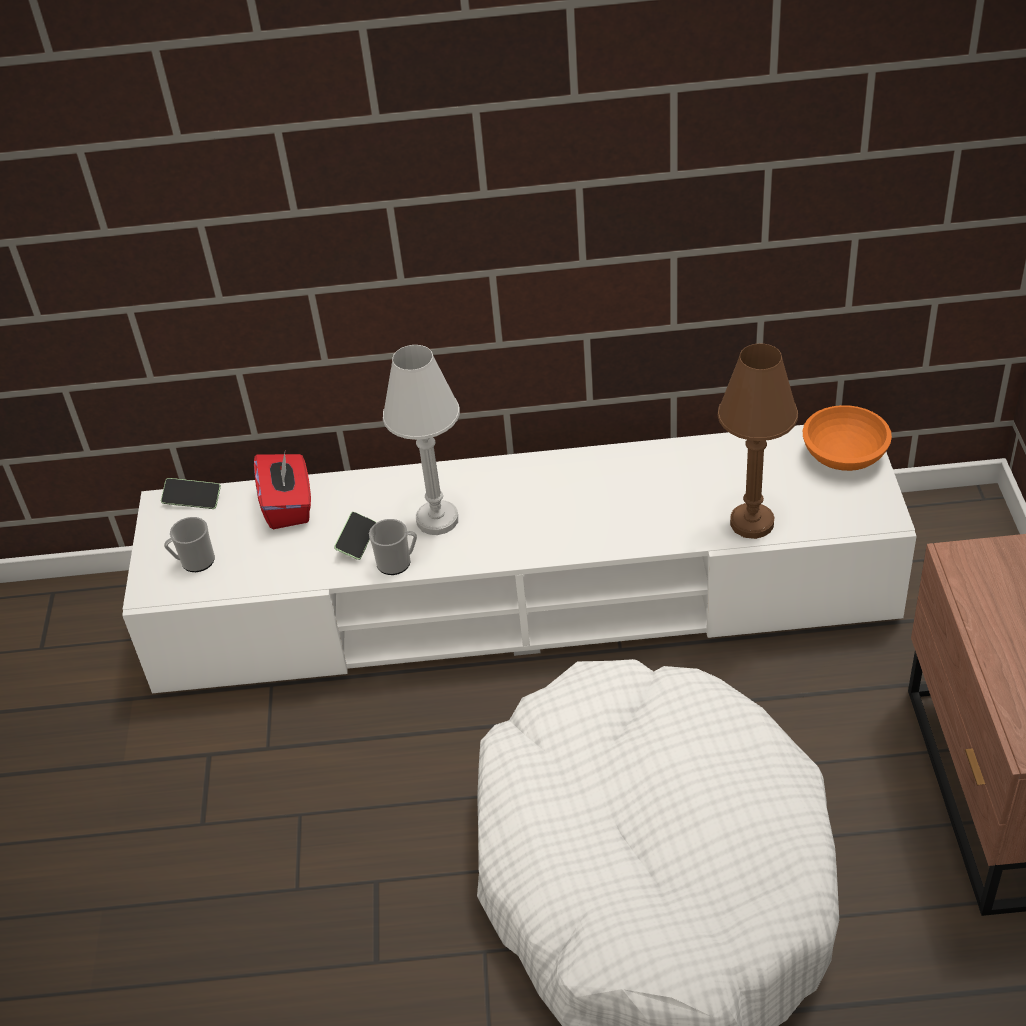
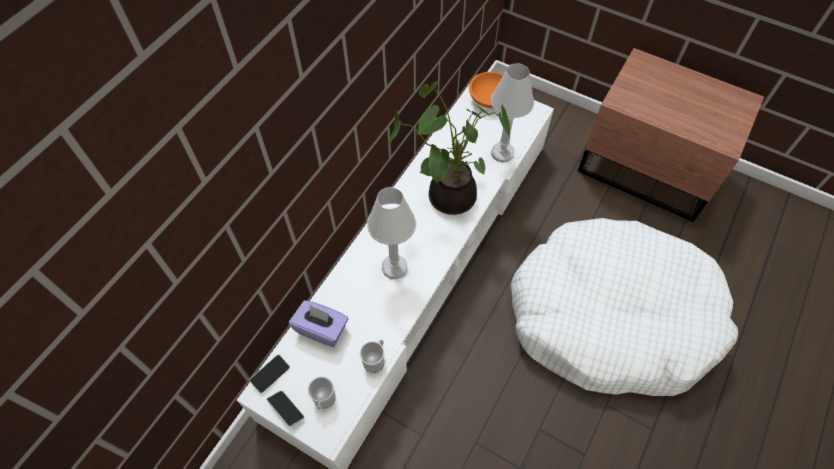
camera: 60 degrees left, 15 degrees up
(288, 506) = (322, 329): red tissue box -> purple tissue box
(357, 541) = (378, 311): phone -> phone (286, 410)
(398, 562) = (410, 302): mug -> mug (375, 360)
(613, 507) = (449, 194): none -> potted plant
(752, 523) = (502, 153): brown table lamp -> white table lamp

